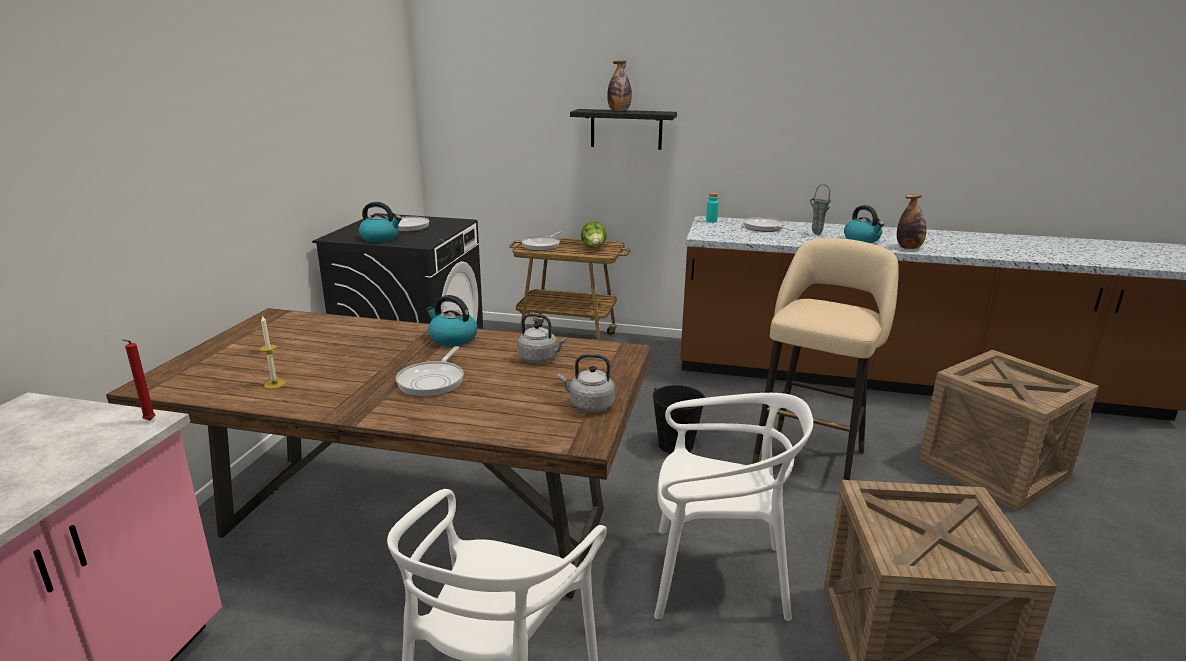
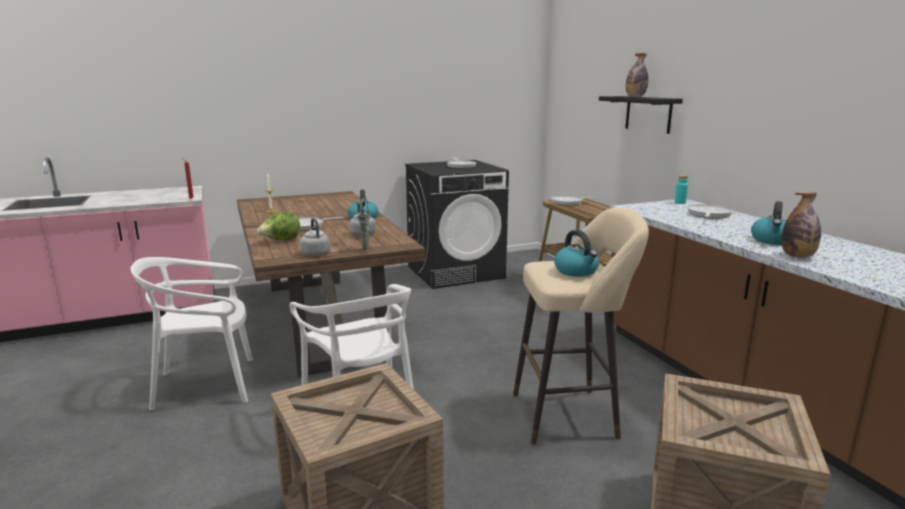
camera: 55 degrees right, 5 degrees down
(381, 238) = (431, 168): kettle -> kettle (576, 271)
(594, 248) = (597, 211): lettuce -> lettuce (281, 241)
(675, 444) = (501, 359): black bucket -> none
(815, 234) = (740, 227): green vase -> green vase (366, 249)

